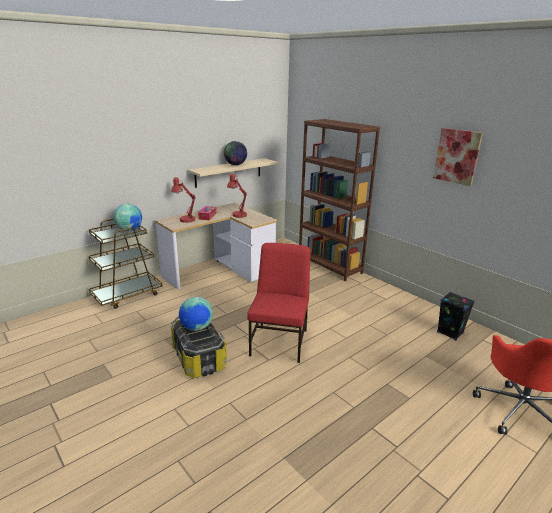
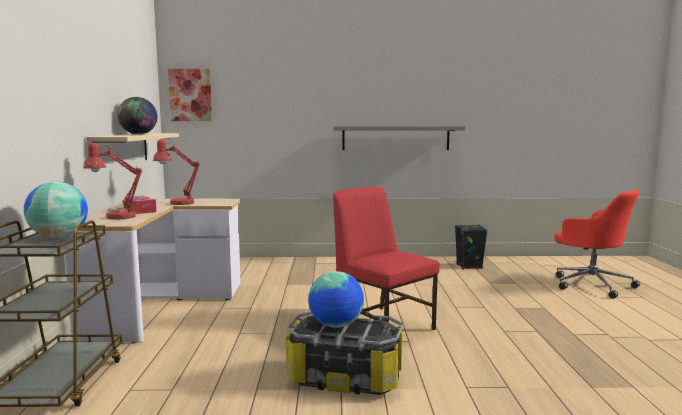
camera: 50 degrees left, 15 degrees down
(329, 266) = (279, 262): brown bookcase -> none
(431, 194) = (395, 137): none -> grey shelf
(457, 156) = (417, 93): picture -> picture (190, 95)

